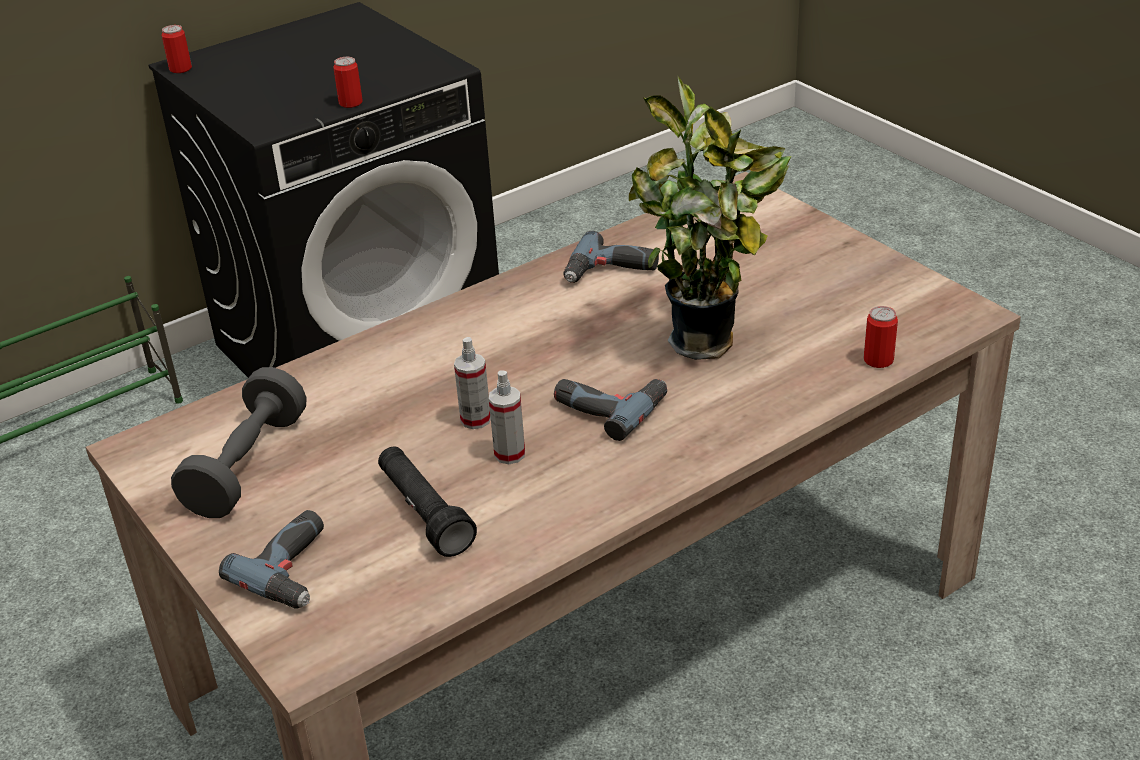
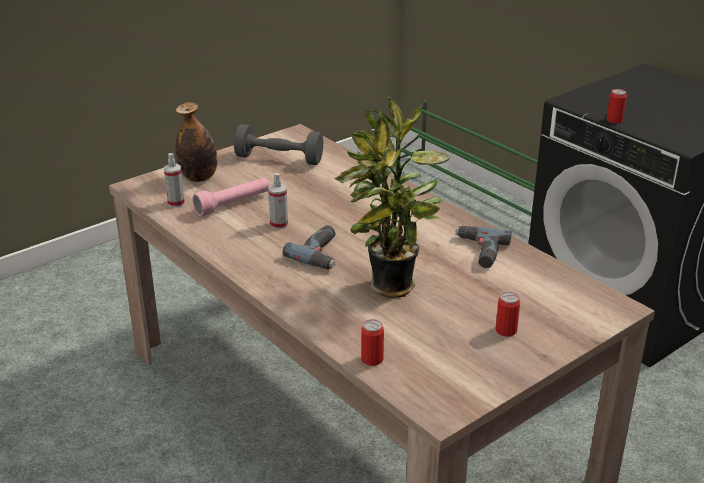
camera: 85 degrees right, 5 degrees down
(180, 69) = (641, 71): can -> can (506, 331)
(296, 569) = (199, 177): power drill -> bottle
(424, 513) = (233, 204): black flashlight -> pink flashlight
(475, 419) = (312, 213): spray bottle -> spray bottle (176, 203)

